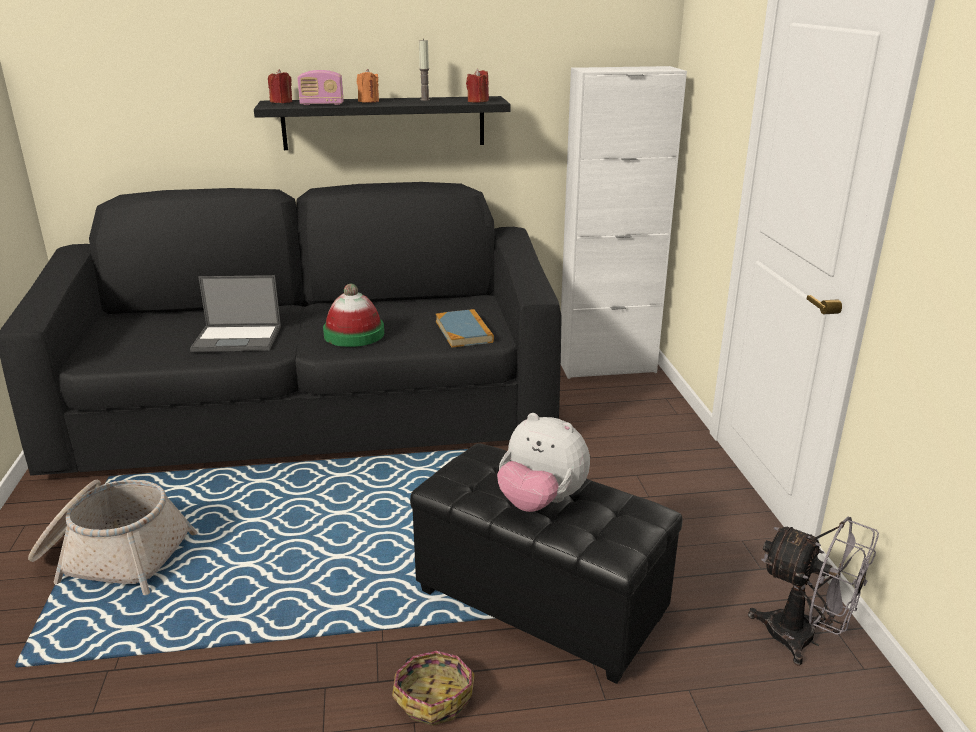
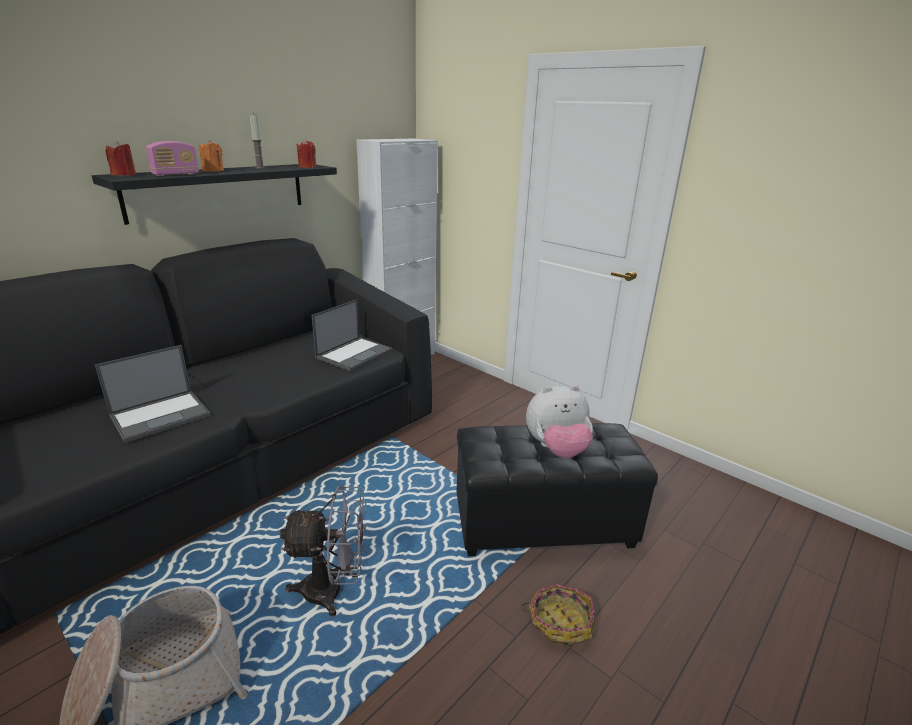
camera: 40 degrees left, 0 degrees up
(354, 334) = (270, 380): hat -> none
(464, 331) = (355, 354): book -> laptop
(803, 639) = (672, 474): grey fan -> grey fan (333, 590)

